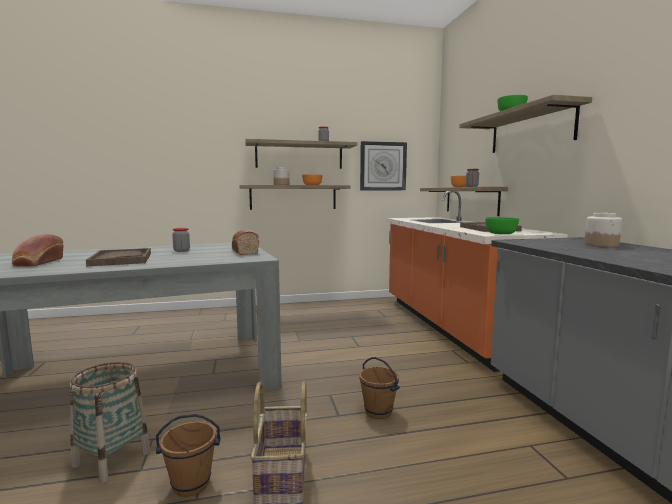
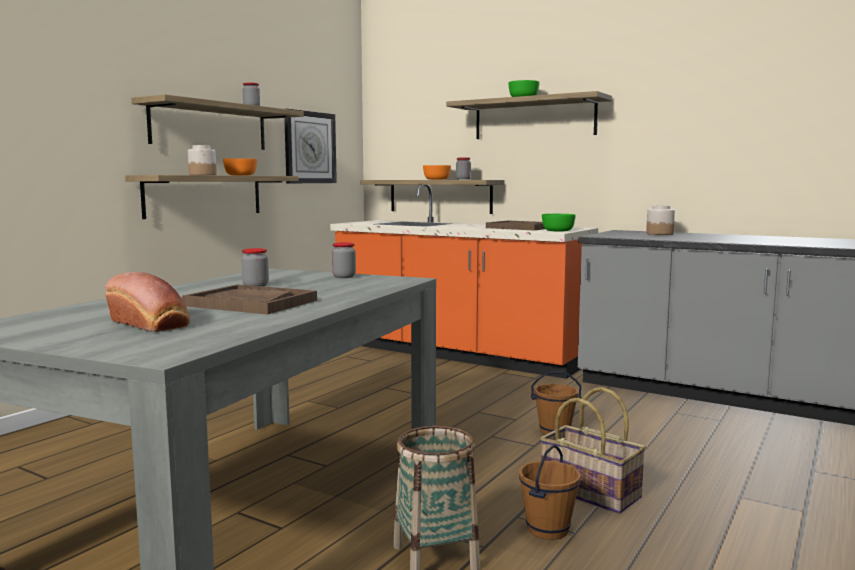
camera: 45 degrees left, 0 degrees up
(244, 251) = (344, 277): bread -> jar

